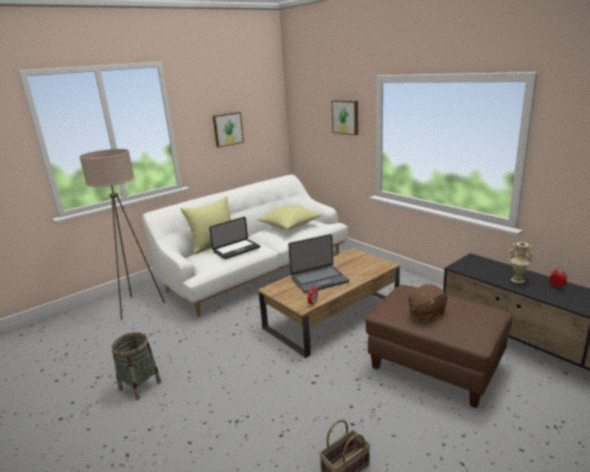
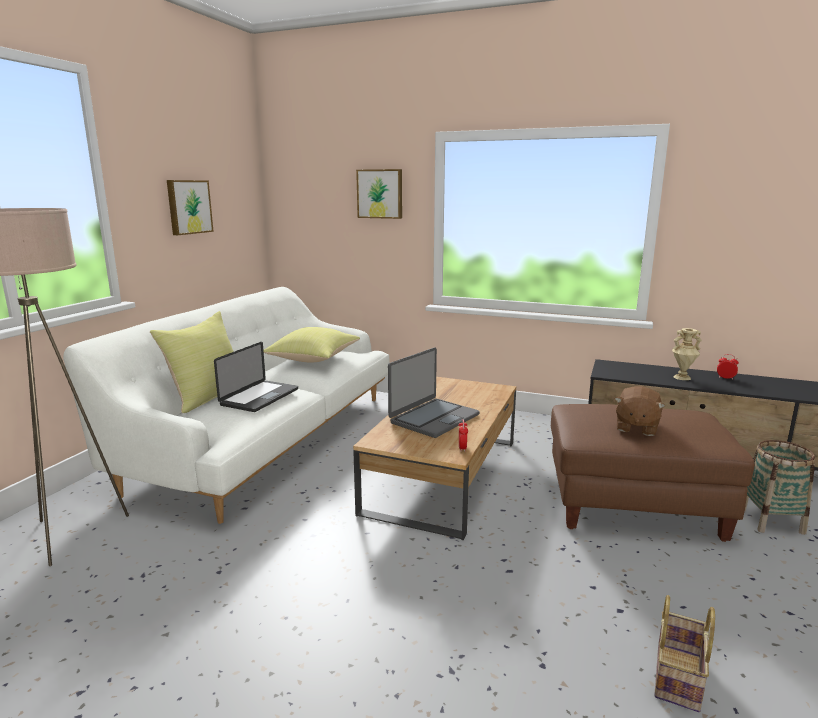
camera: 30 degrees left, 5 degrees down
(140, 386) = (201, 676): basket -> basket (771, 521)

